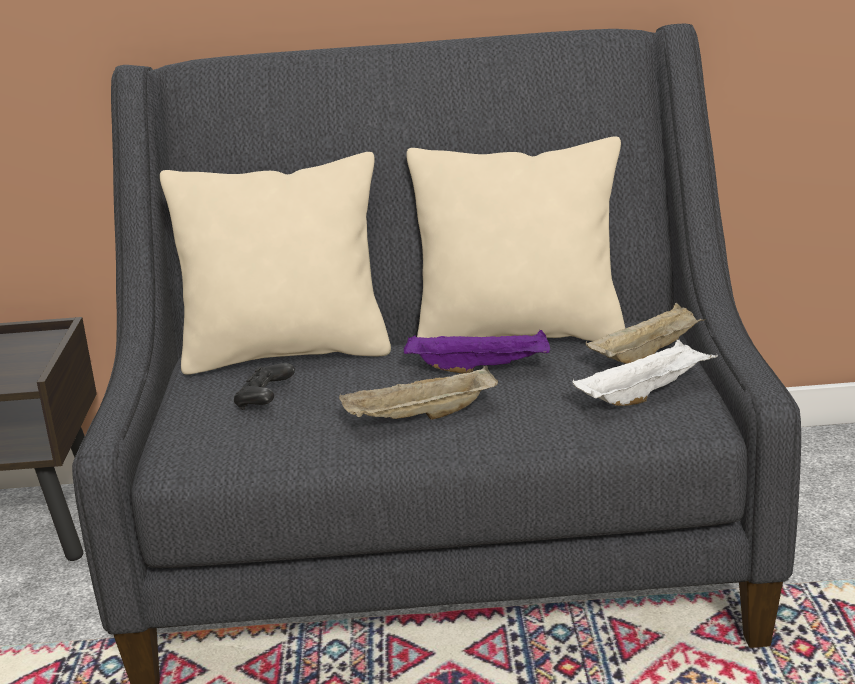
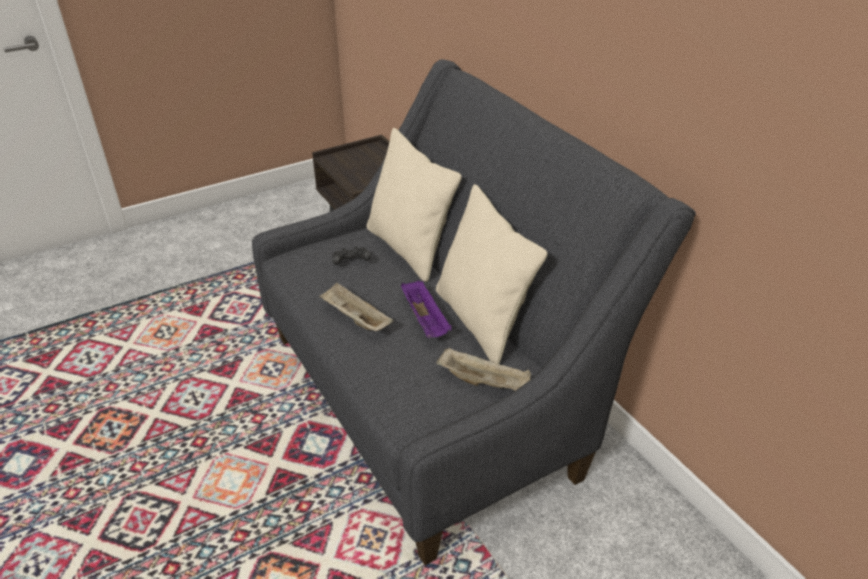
camera: 60 degrees right, 15 degrees up
(645, 394) = (426, 395): white tray -> none

